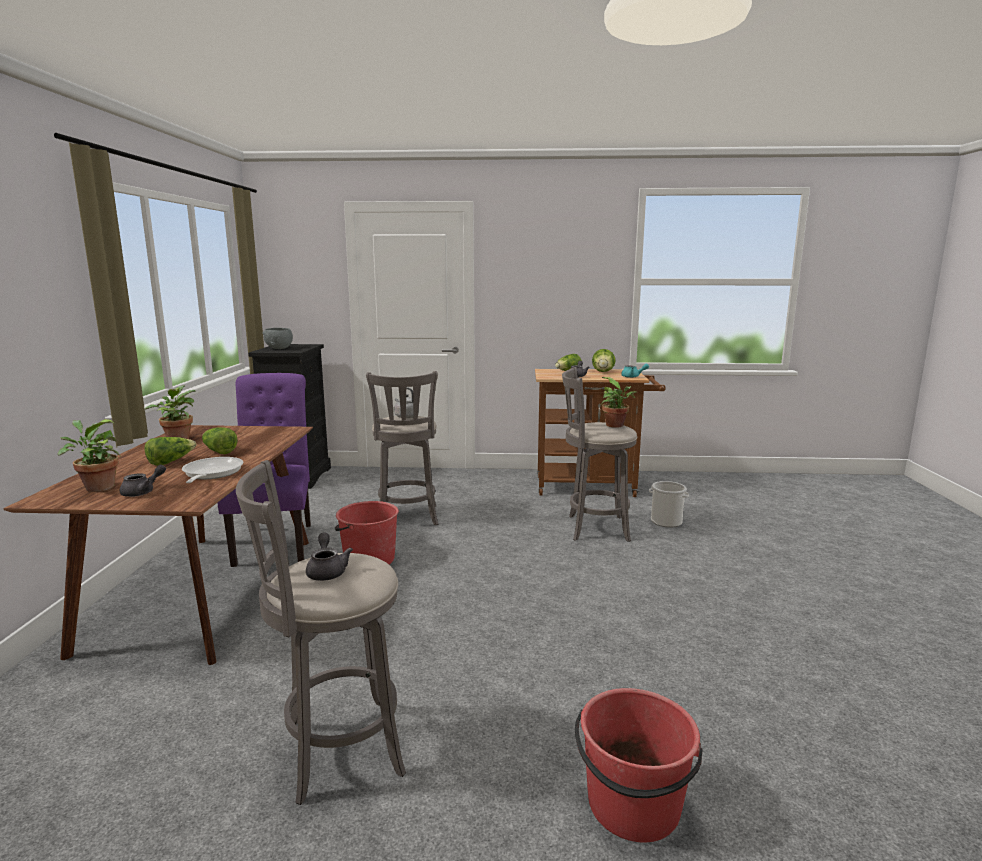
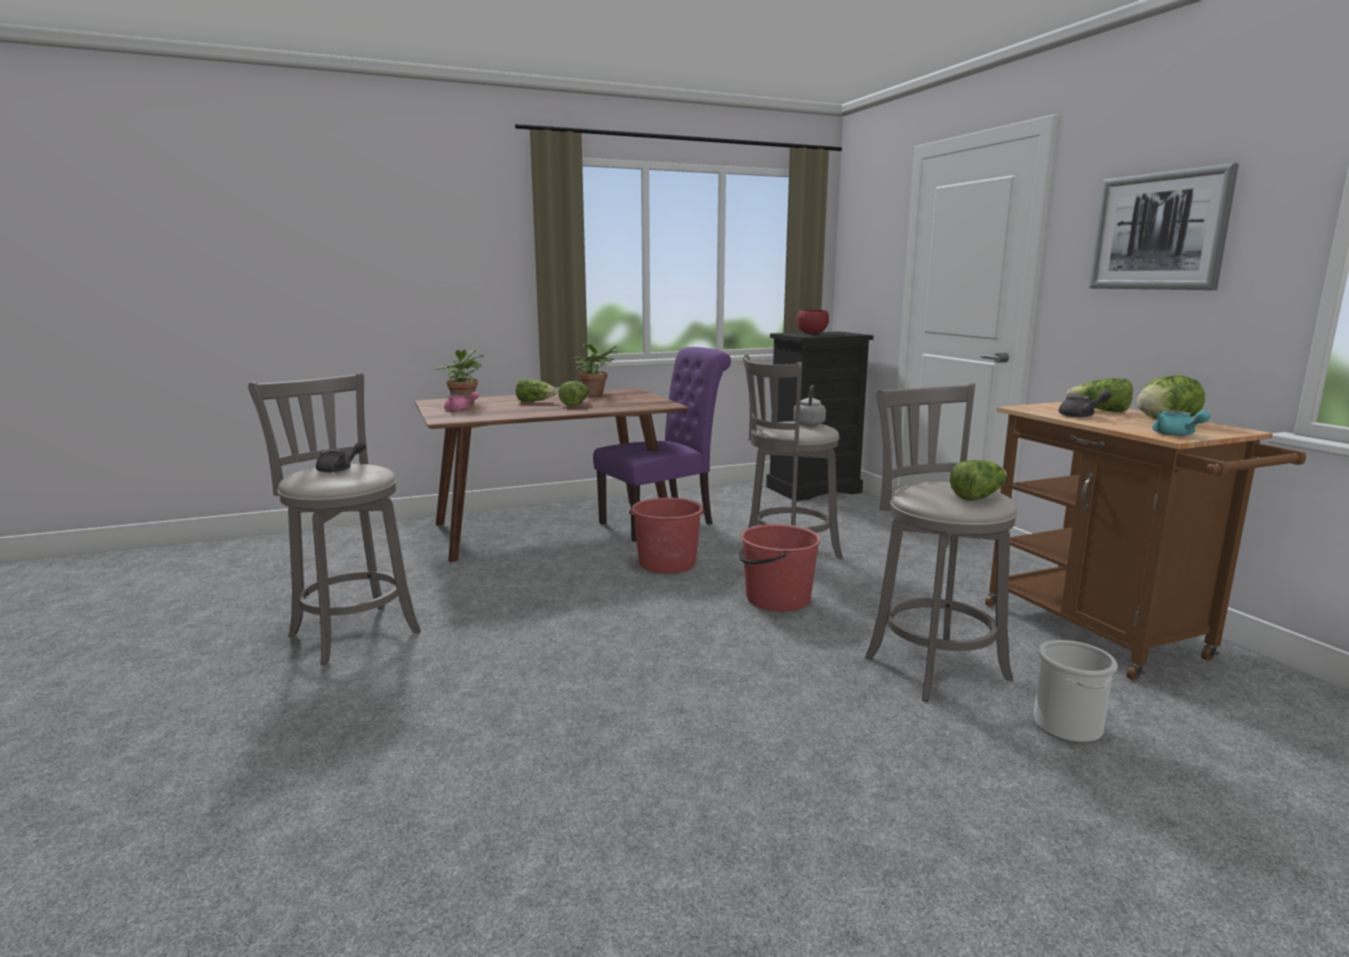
camera: 65 degrees right, 0 degrees up
(143, 492) = (460, 410): grey teapot -> pink teapot
(211, 474) = (514, 412): frying pan -> none
(279, 348) = (812, 333): grey bowl -> red bowl
(550, 275) = (1159, 231): none -> picture
(616, 426) = (978, 496): potted plant -> lettuce
(633, 806) = (282, 788): red bucket -> red bucket (776, 599)

